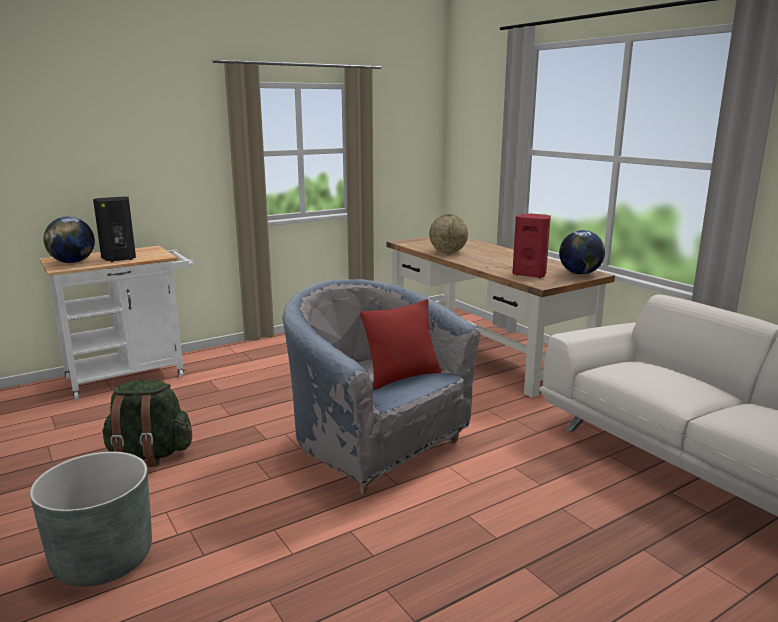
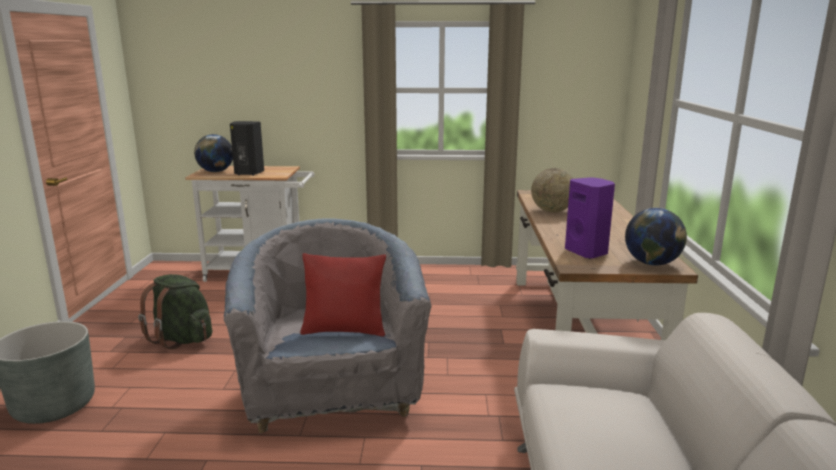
camera: 35 degrees right, 0 degrees up
(530, 274) = (587, 252): red speaker -> purple speaker

